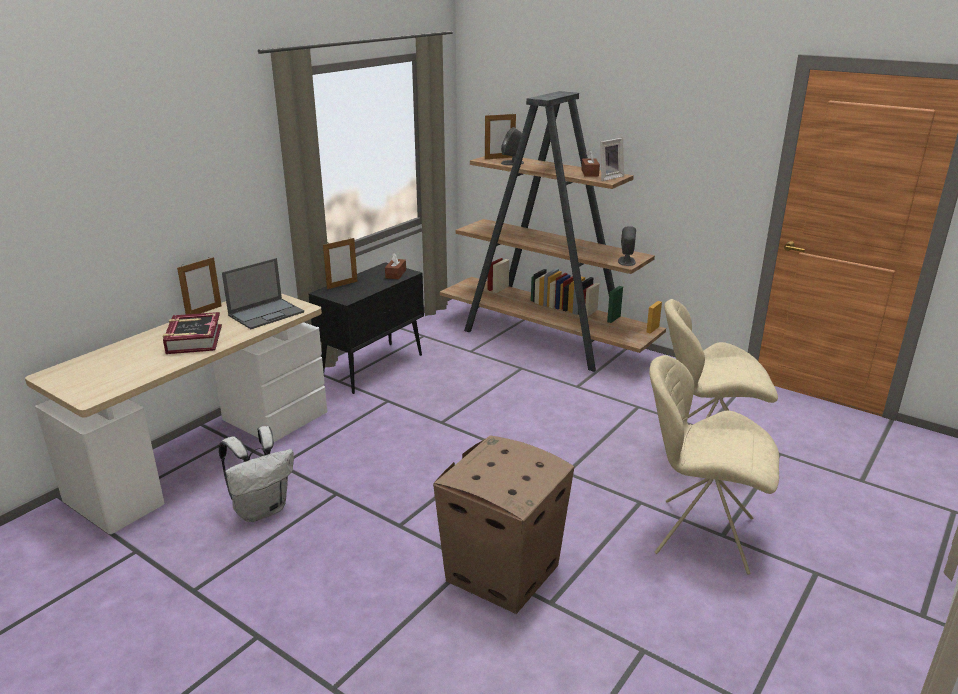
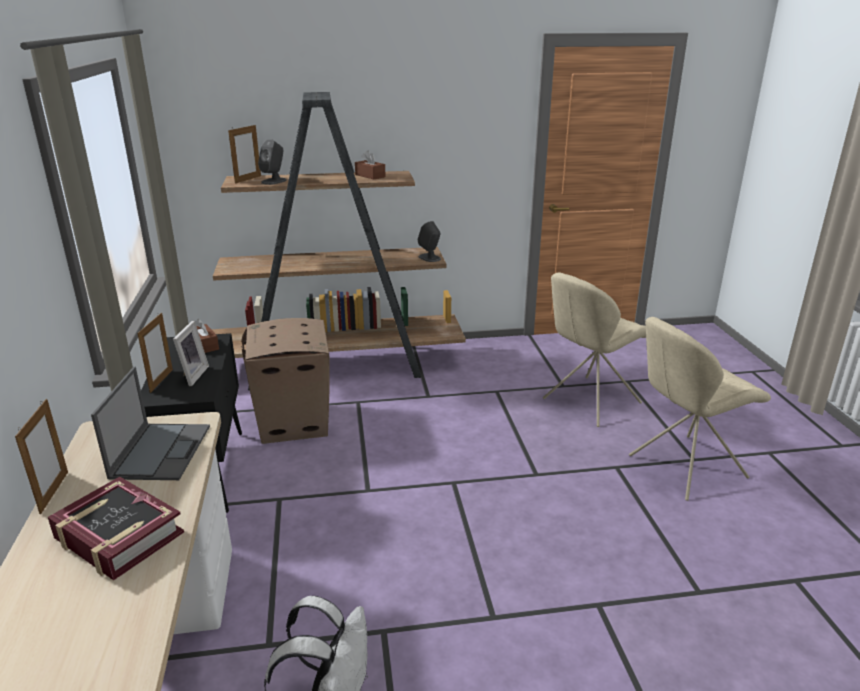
camera: 45 degrees left, 0 degrees up
(501, 574) = (634, 596): cardboard box -> cardboard box (294, 423)
(608, 177) = (396, 176): picture frame -> picture frame (191, 375)

